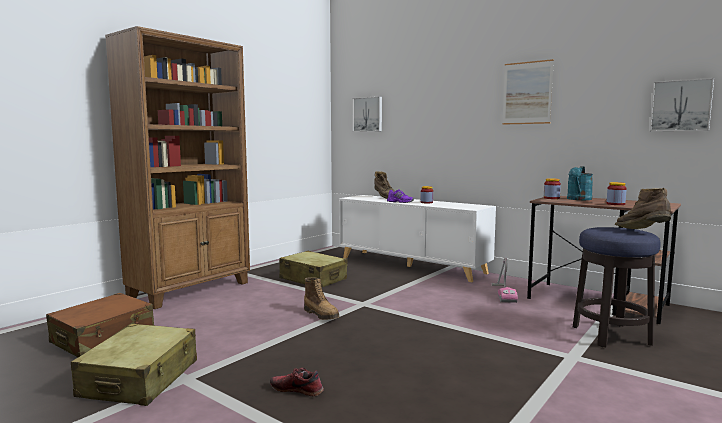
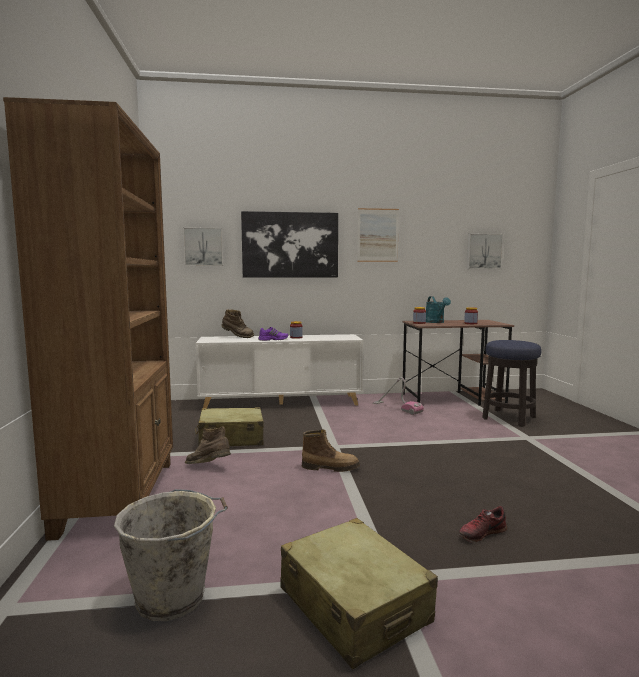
camera: 45 degrees left, 0 degrees up
(103, 338) = (174, 597): brown suitcase -> grey bucket
(436, 109) = (290, 245): none -> picture
(642, 232) = (523, 341): brown boot -> brown boot (209, 467)

